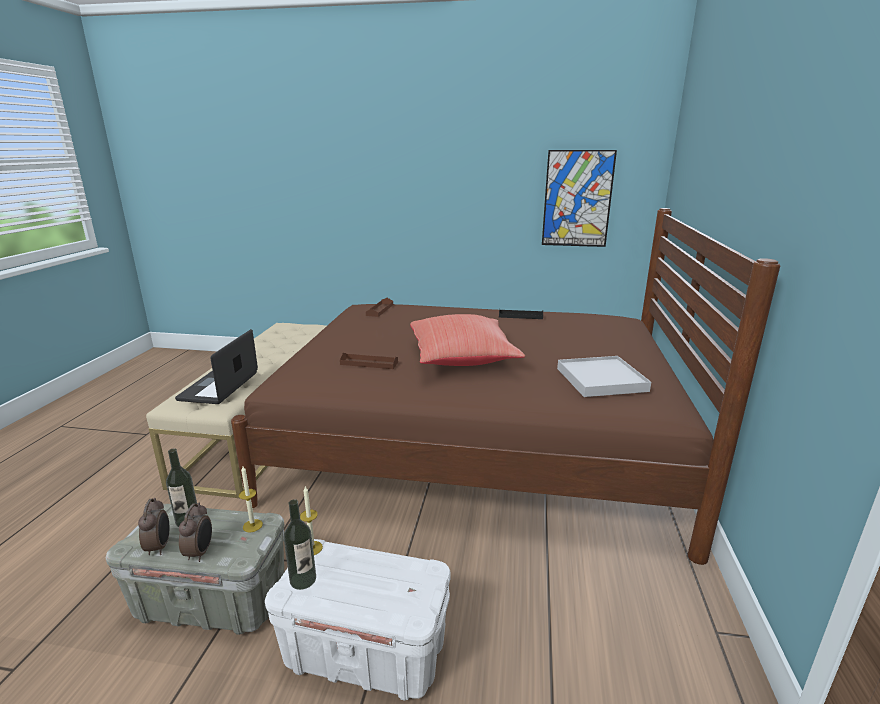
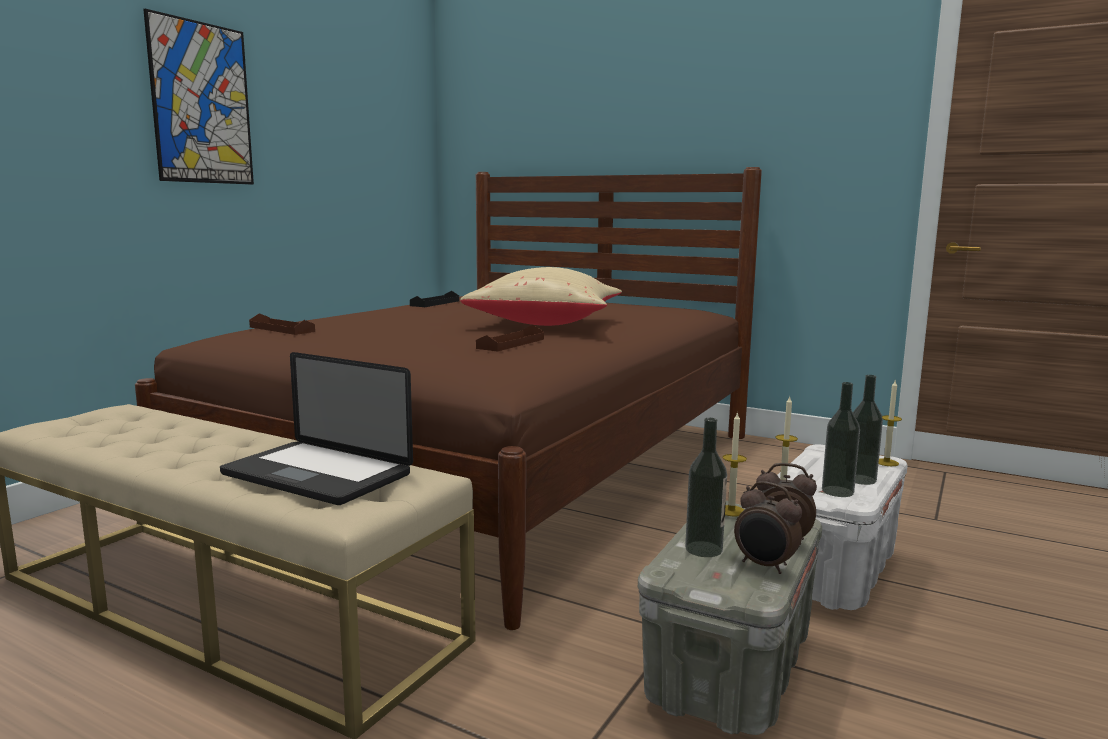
camera: 70 degrees left, 10 degrees down
(160, 547) = (765, 566): alarm clock -> alarm clock turned 150 degrees counterclockwise
(338, 595) = (860, 479): none -> bottle
(404, 617) = (886, 462): none -> candle
(462, 359) = (546, 324): red pillow -> beige pillow
(577, 199) = (372, 166): picture -> picture (201, 103)
(601, 379) = (644, 308): white tray -> none

